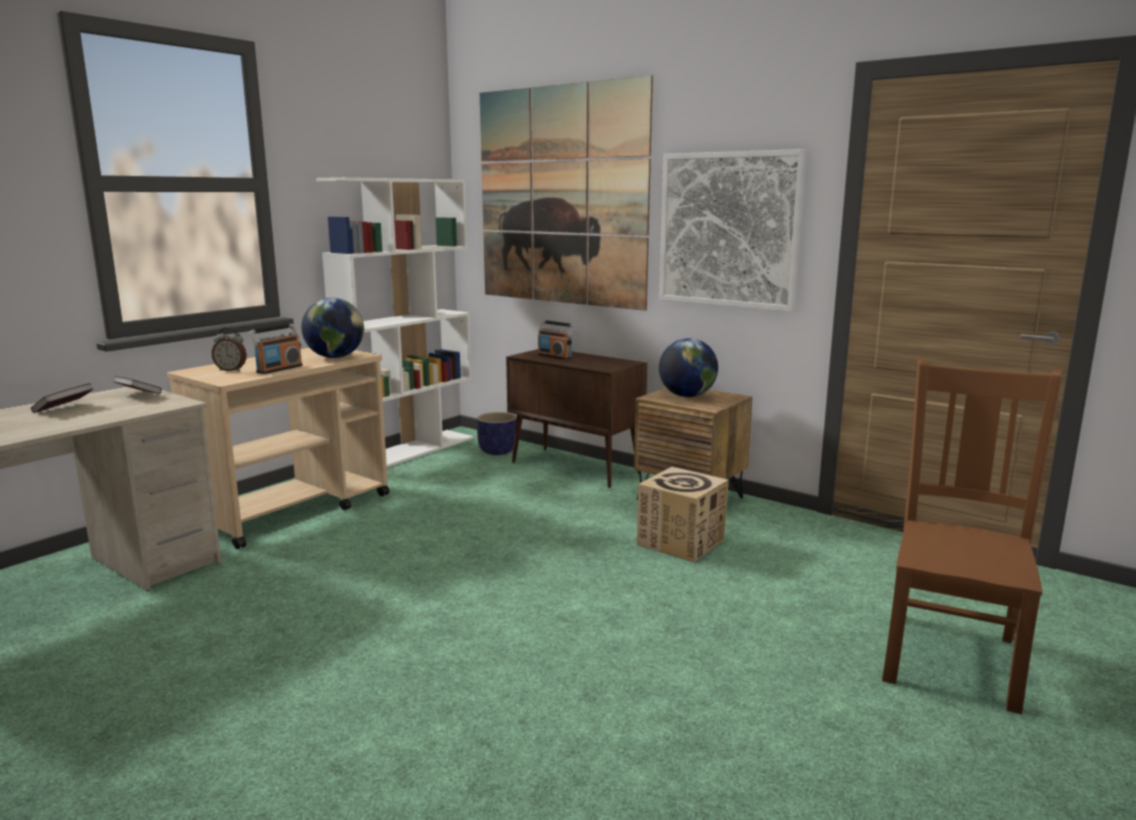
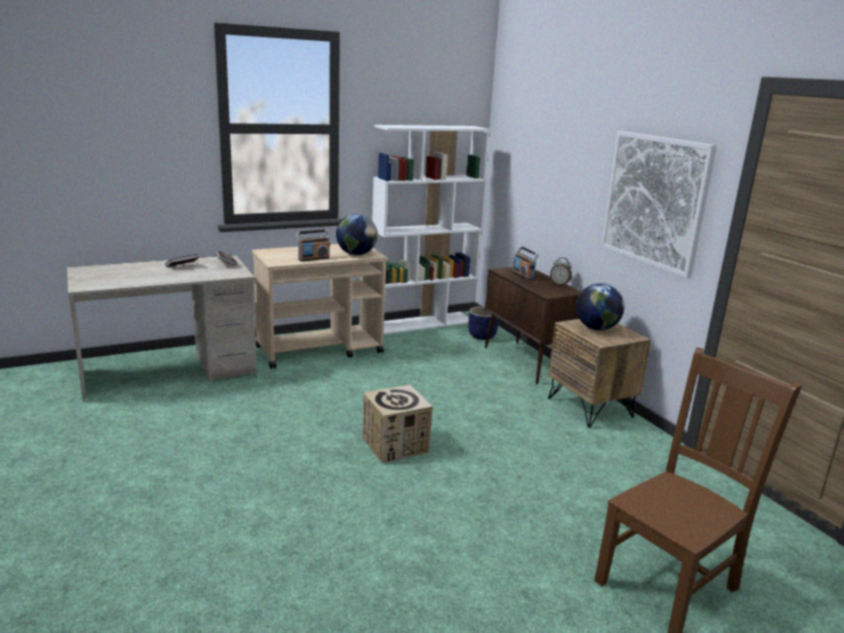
camera: 25 degrees right, 5 degrees up
(231, 370) = (286, 254): alarm clock -> alarm clock (559, 284)
(560, 197) = (551, 151): picture -> none
(681, 542) = (549, 439): cardboard box -> cardboard box (395, 445)

